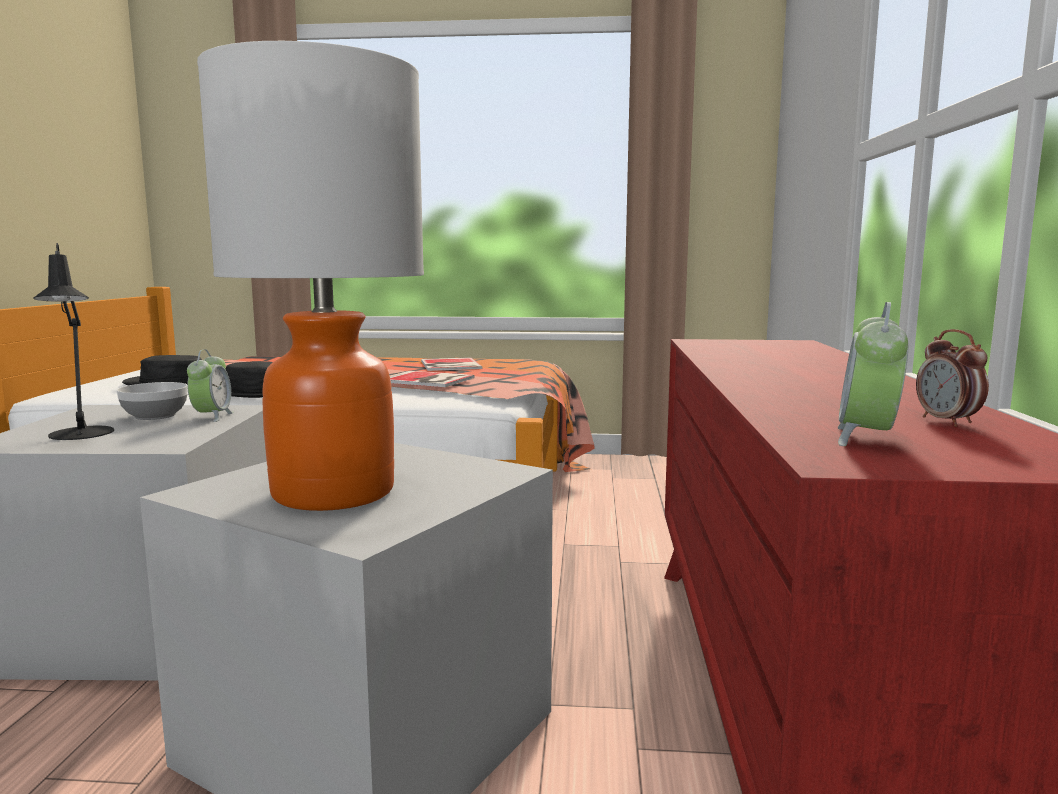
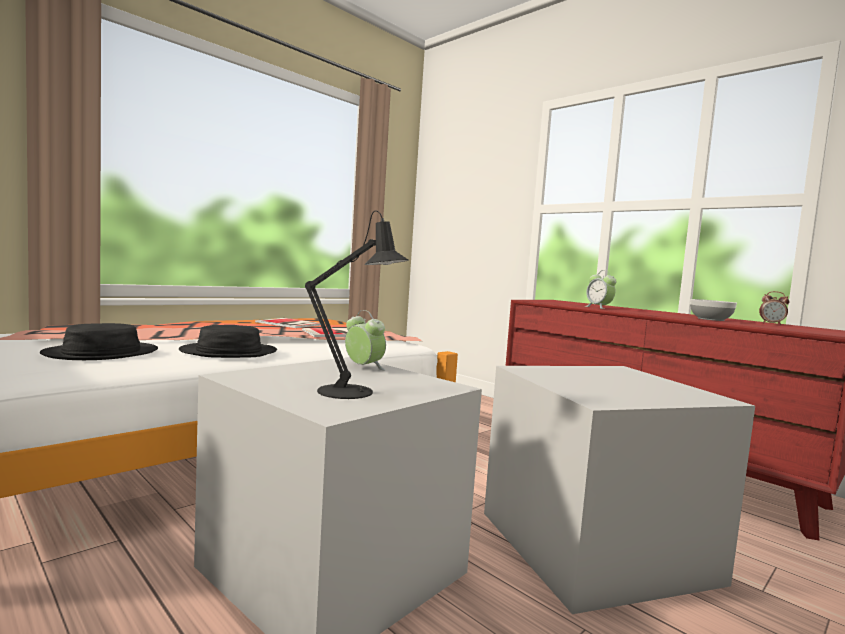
camera: 50 degrees left, 5 degrees down
(154, 416) = (321, 373): bowl -> bowl (711, 319)
(334, 492) = (631, 388): table lamp -> none
(867, 437) = (797, 329): alarm clock -> alarm clock (599, 307)

